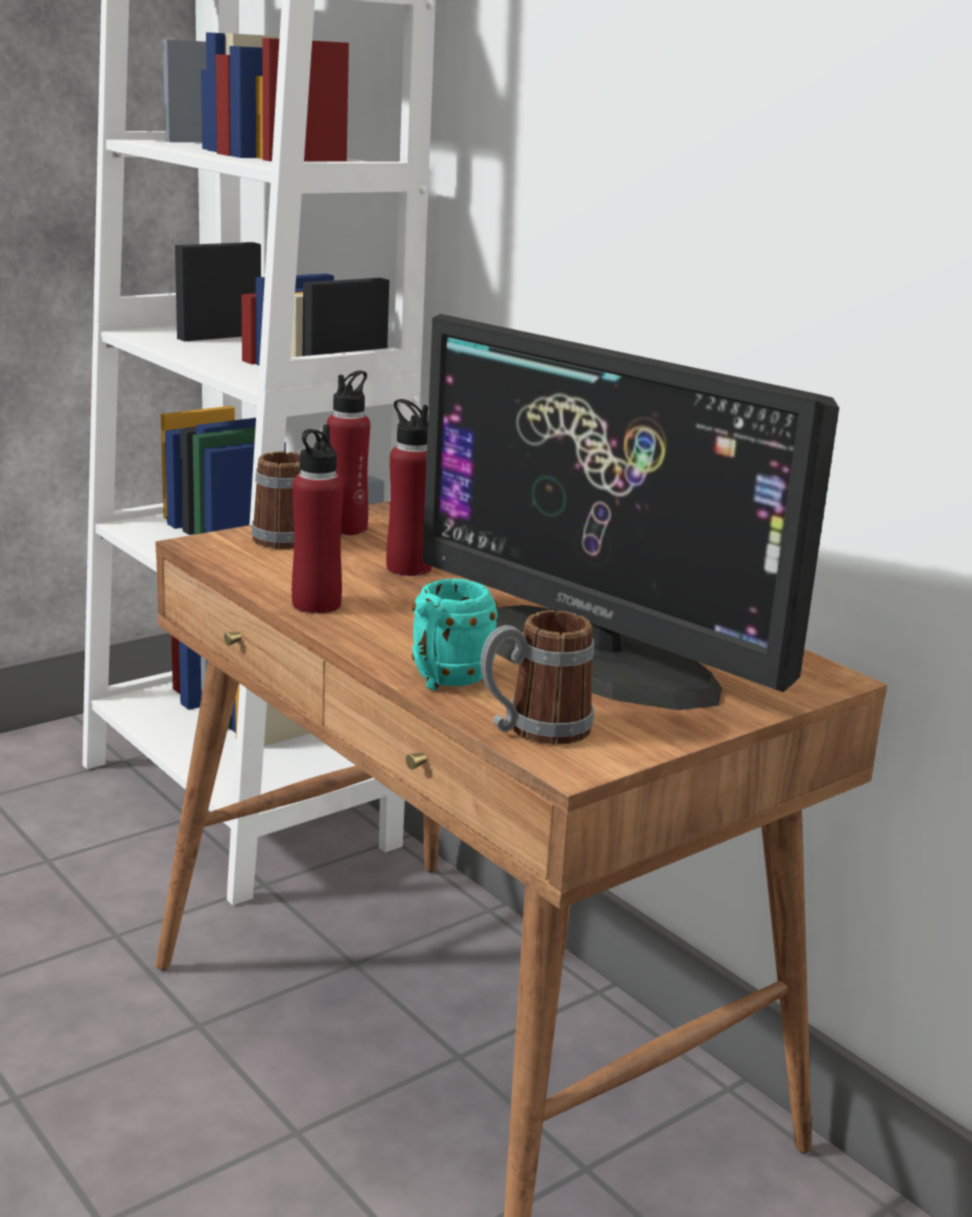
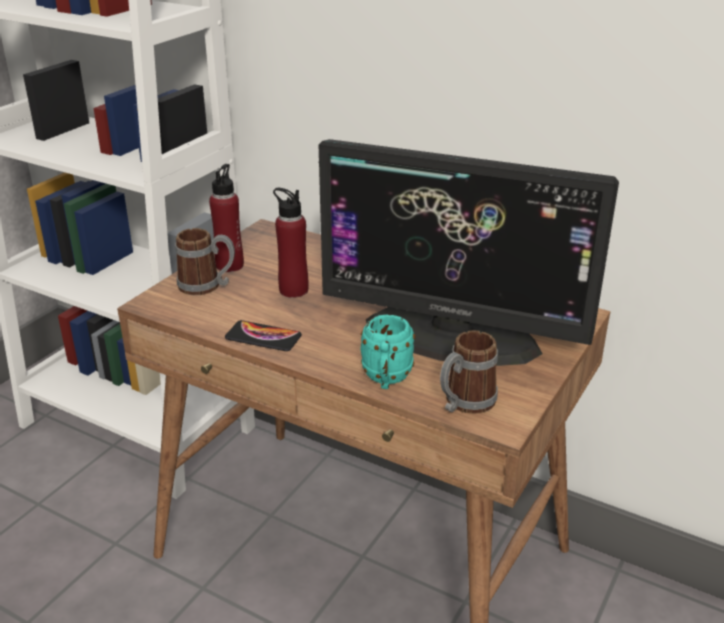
camera: 20 degrees left, 10 degrees up
(316, 604) = (263, 337): red bottle -> phone

